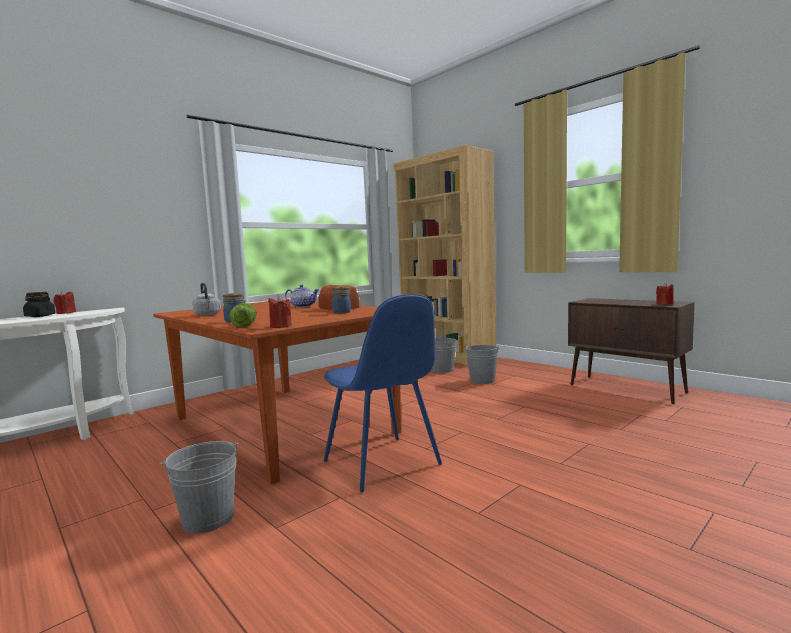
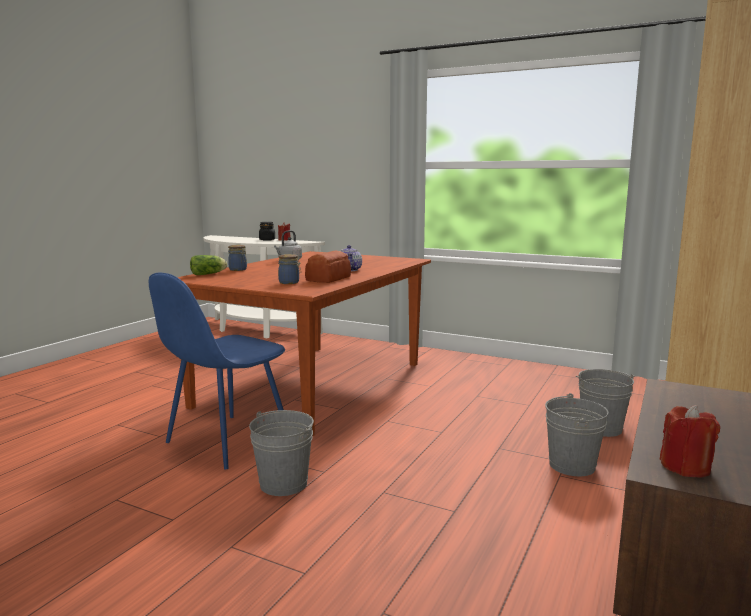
camera: 70 degrees right, 5 degrees up
(208, 518) = (136, 402): grey bucket -> grey bucket (283, 484)
(281, 326) = (194, 280): red candle -> none

